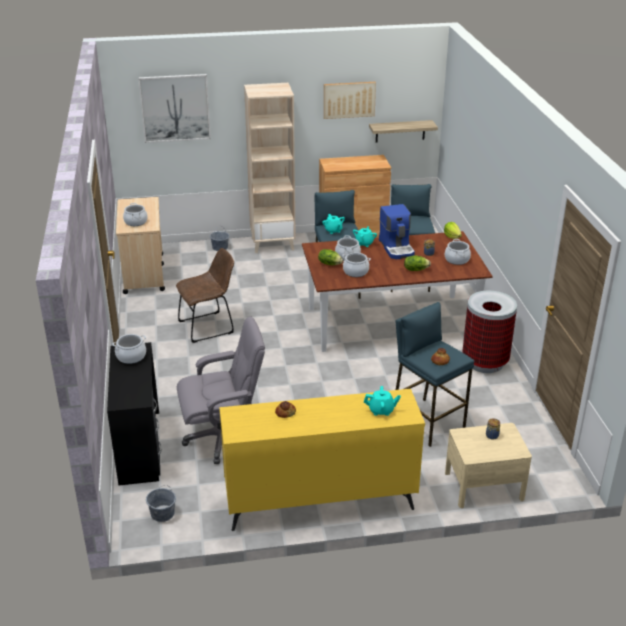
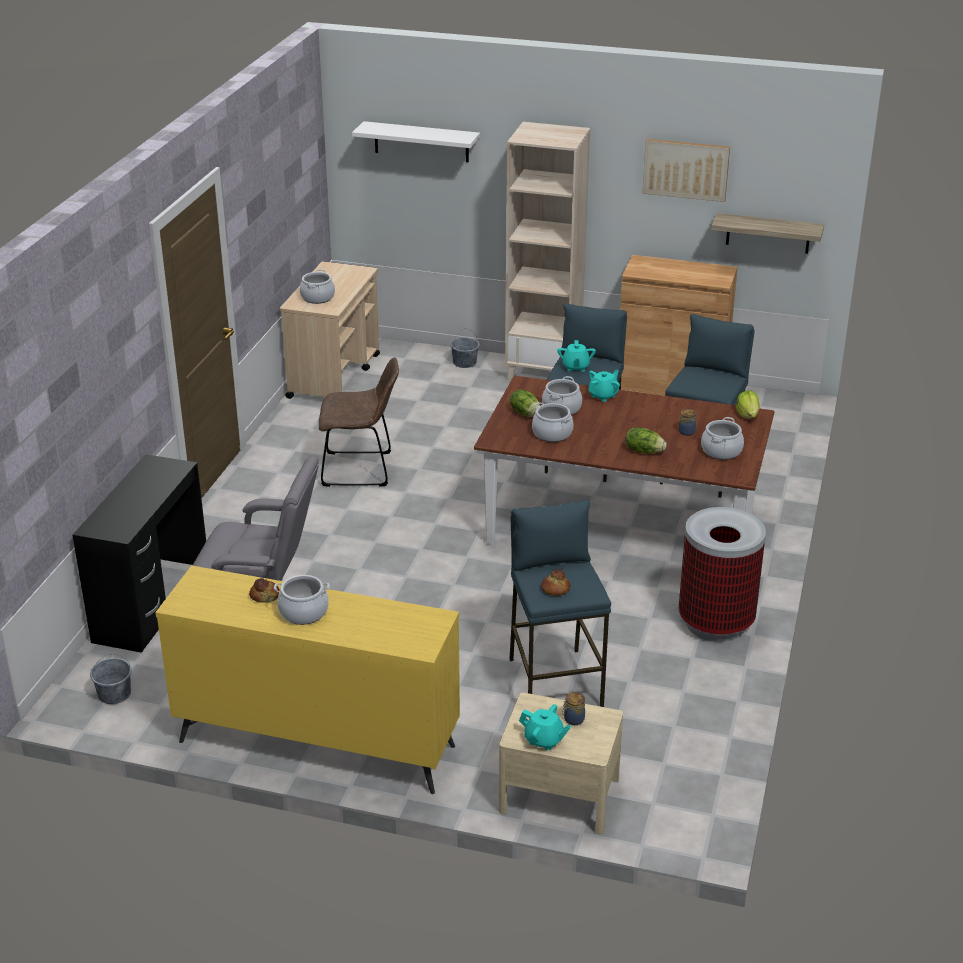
camera: 25 degrees right, 0 degrees up
(131, 356) = (157, 474): cooking pot -> cooking pot (303, 612)
(175, 108) = (421, 142): picture -> white shelf
(381, 410) = (390, 629): turquoise teapot -> turquoise teapot (544, 740)
(397, 248) = (646, 413): coffee machine -> none

